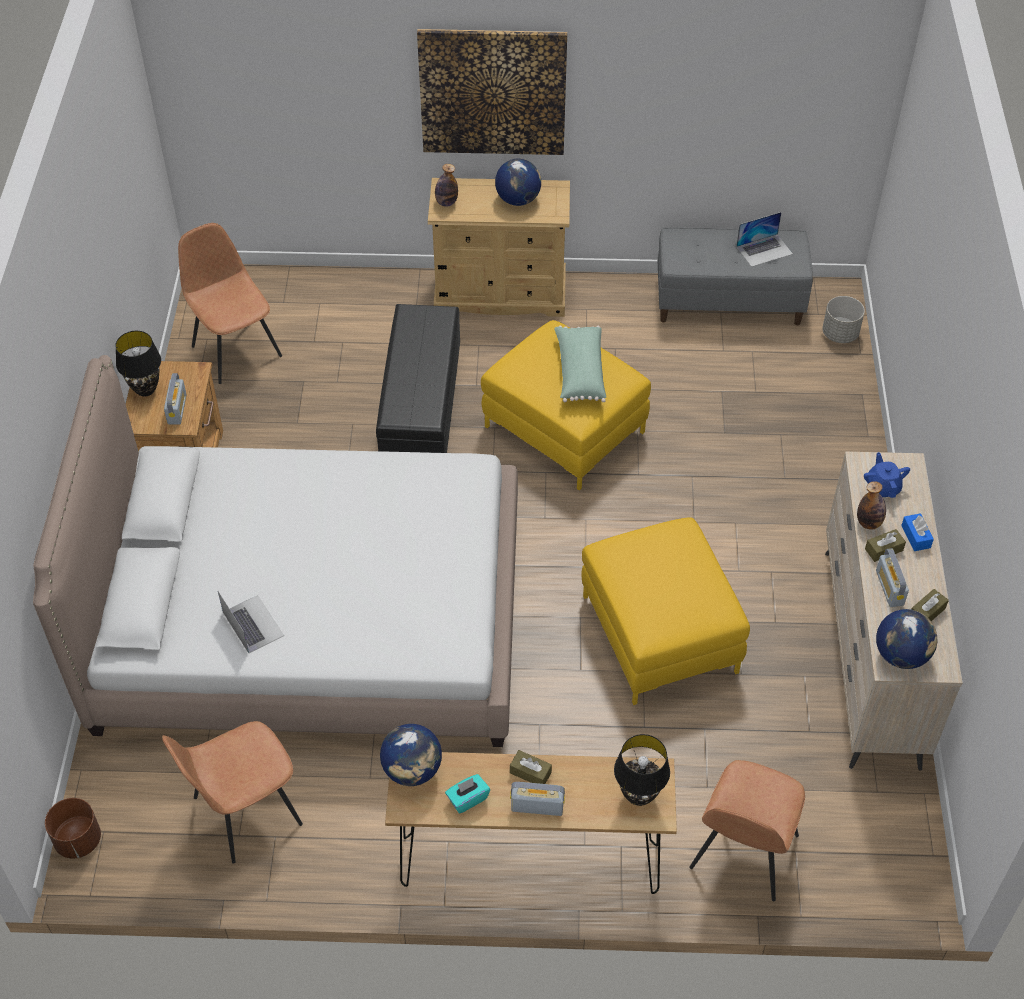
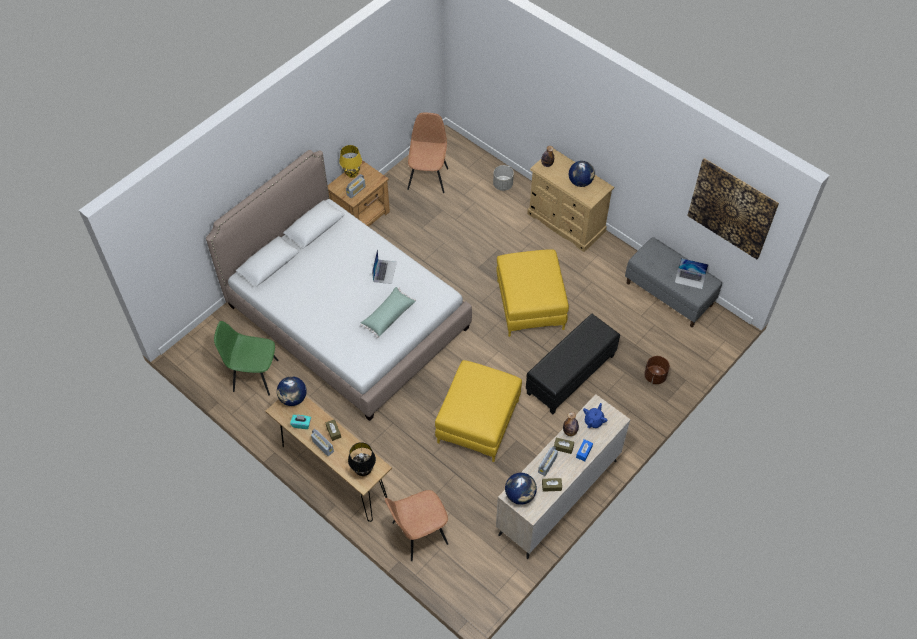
camera: 40 degrees right, 5 degrees up
(78, 840) = (190, 343): brown planter -> brown planter (654, 376)
(146, 390) = (352, 174): black table lamp -> yellow table lamp
(244, 812) = (254, 375): brown chair -> green chair
(252, 623) = (299, 300): laptop -> laptop (384, 271)
(422, 413) = (477, 257): black ottoman -> black ottoman (570, 375)
(492, 92) = (586, 123): picture -> picture (732, 208)
(579, 372) = (538, 281): green pillow -> green pillow (388, 316)
(840, 334) = (707, 344): grey planter -> grey planter (503, 185)

